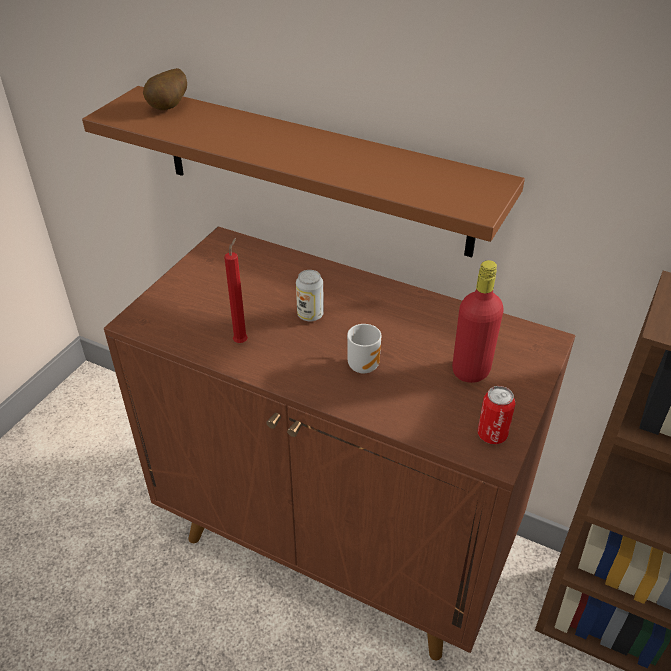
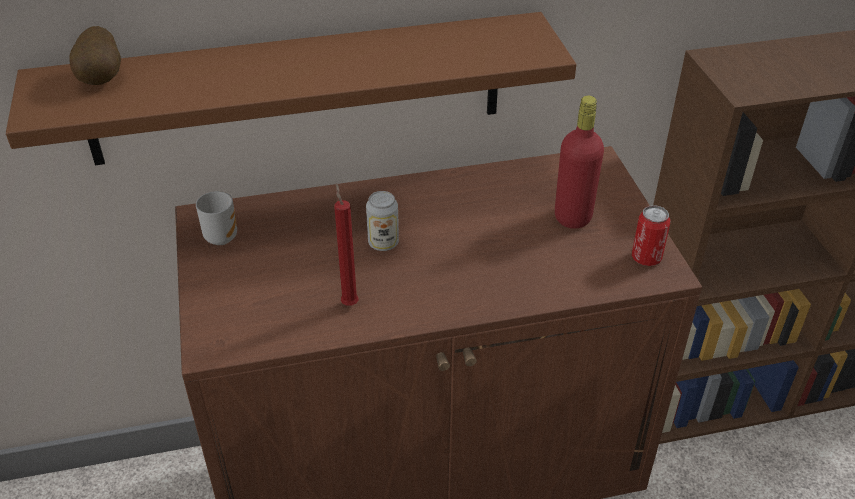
camera: 40 degrees left, 0 degrees up
(364, 365) = (485, 260): mug -> mug (220, 237)

